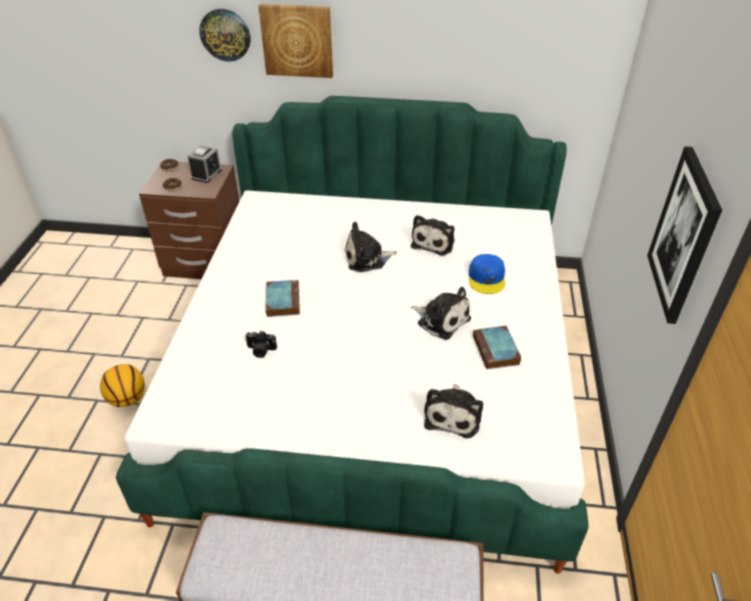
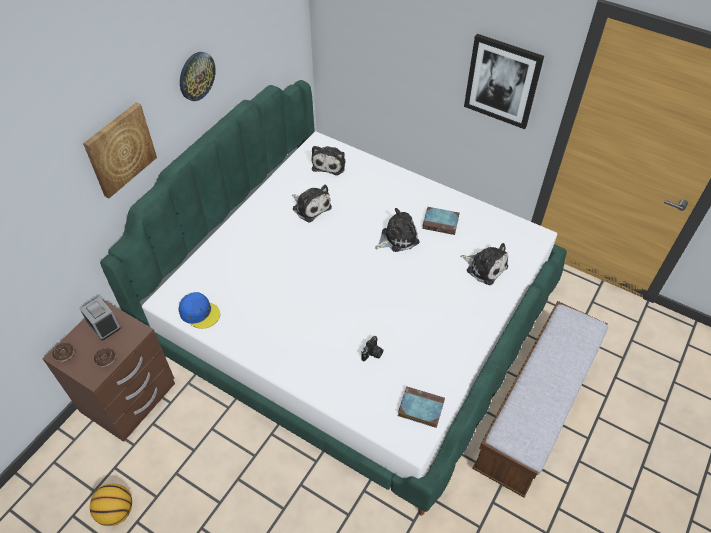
camera: 65 degrees left, 10 degrees up
(128, 399) = (279, 506): basketball -> basketball (116, 511)
(225, 34) = (61, 194): wall clock -> wall clock (196, 76)
(282, 300) = (322, 323): book -> book (419, 408)
(367, 258) = (304, 253): plush toy -> plush toy (330, 163)
(486, 278) = (369, 196): blue cap -> blue cap (199, 312)

